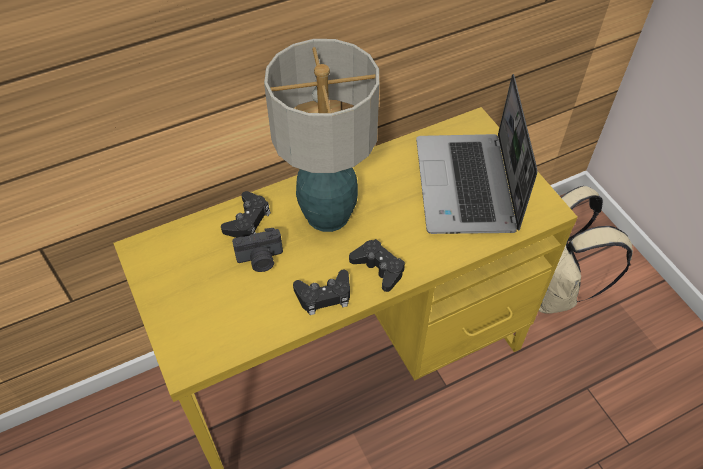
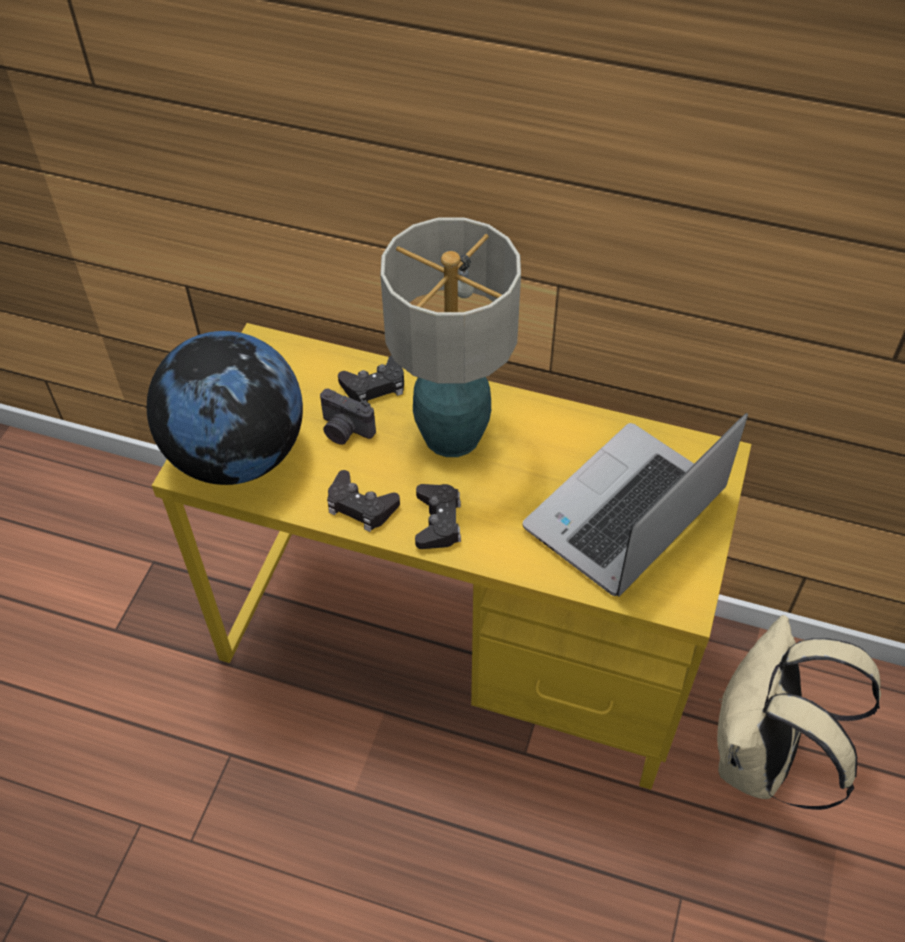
camera: 45 degrees right, 0 degrees up
(208, 327) = (237, 455): none -> globe

